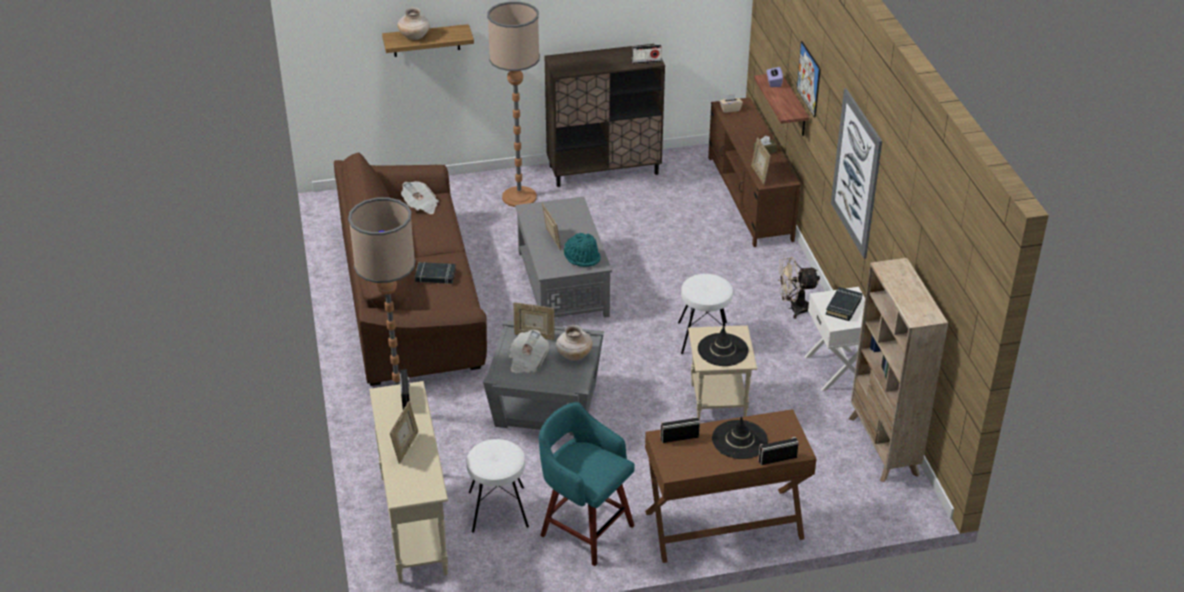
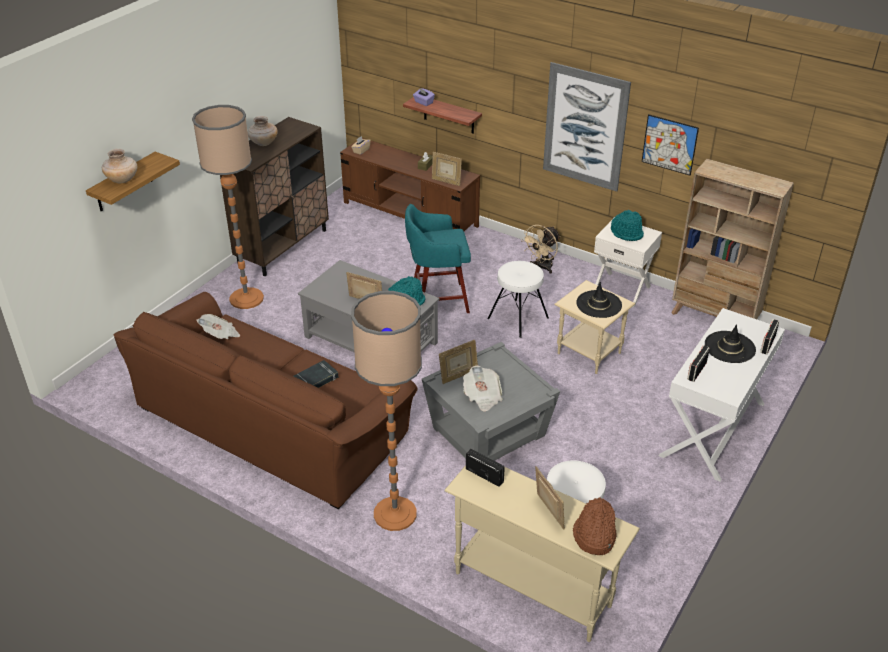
camera: 45 degrees left, 0 degrees up
(410, 481) = (593, 536): none -> brown hat
(574, 355) = (506, 371): beige vase -> beige vase (263, 143)
(585, 529) = (643, 497): turquoise stool -> turquoise stool (437, 300)
(646, 61) = (303, 130): radio -> none
(724, 525) = (713, 429): brown console table -> white console table
(809, 79) = (474, 80): picture -> picture (669, 144)
(844, 307) = (627, 233): black book -> turquoise hat

